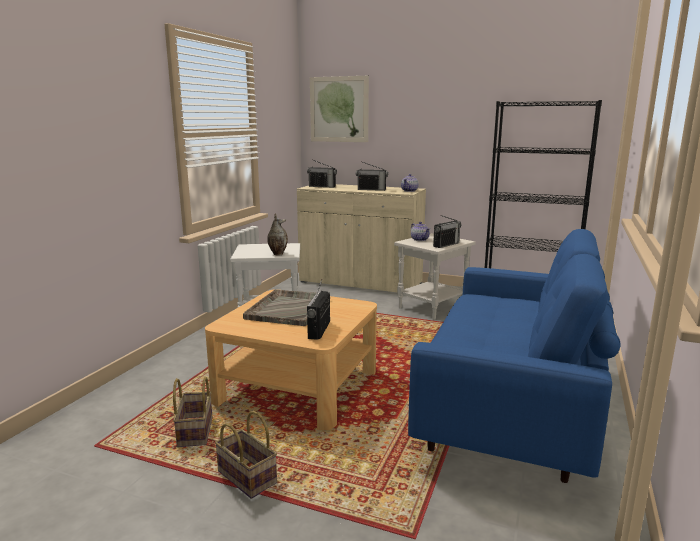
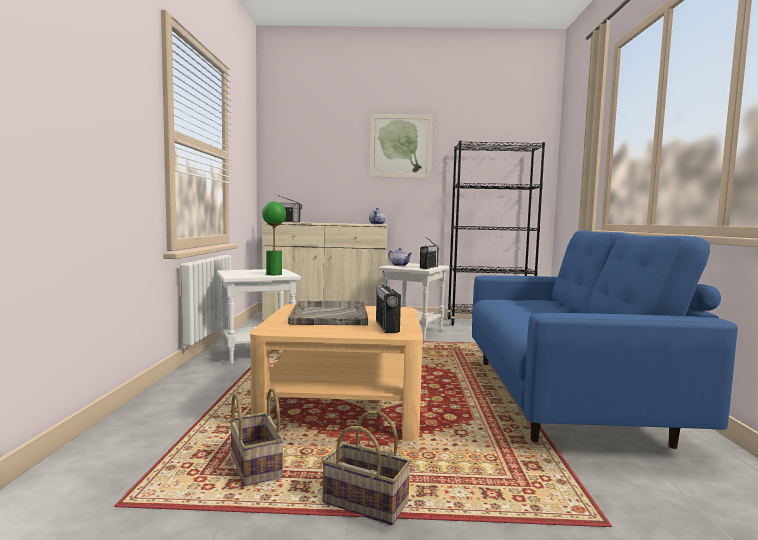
camera: 20 degrees left, 10 degrees down
(277, 254) = (274, 274): vase -> green table lamp
(339, 109) = (299, 149): picture -> picture (401, 146)
(371, 189) = (340, 223): radio -> none

